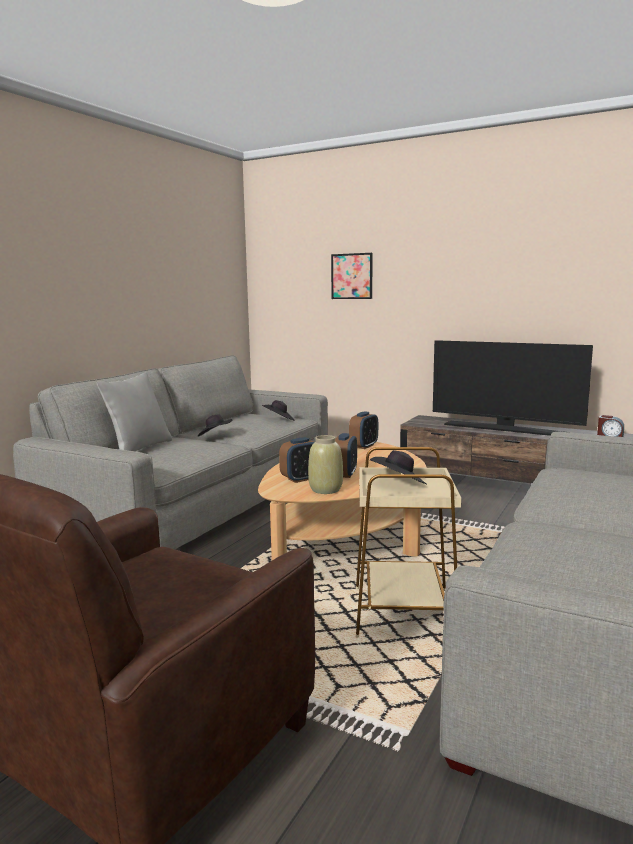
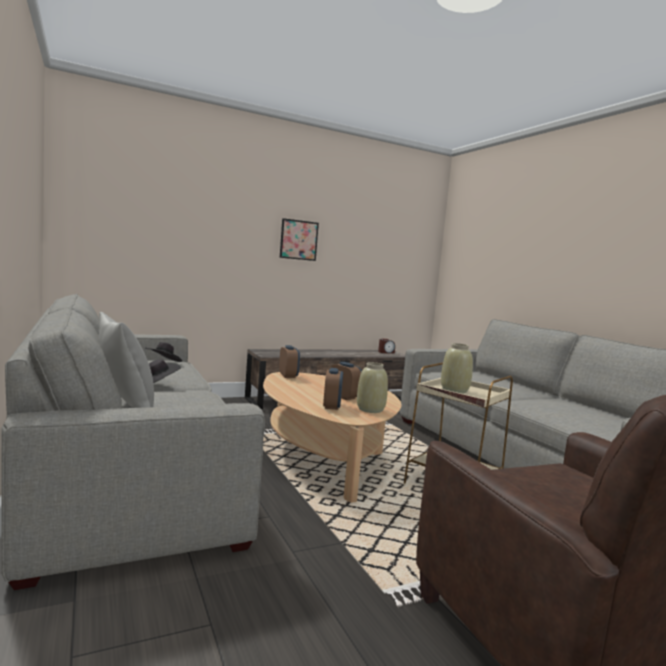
camera: 55 degrees left, 5 degrees down
(352, 276) = (185, 221): picture -> picture (298, 240)
(399, 484) = (455, 390): black hat -> beige vase
(506, 429) = (330, 353): television -> none

